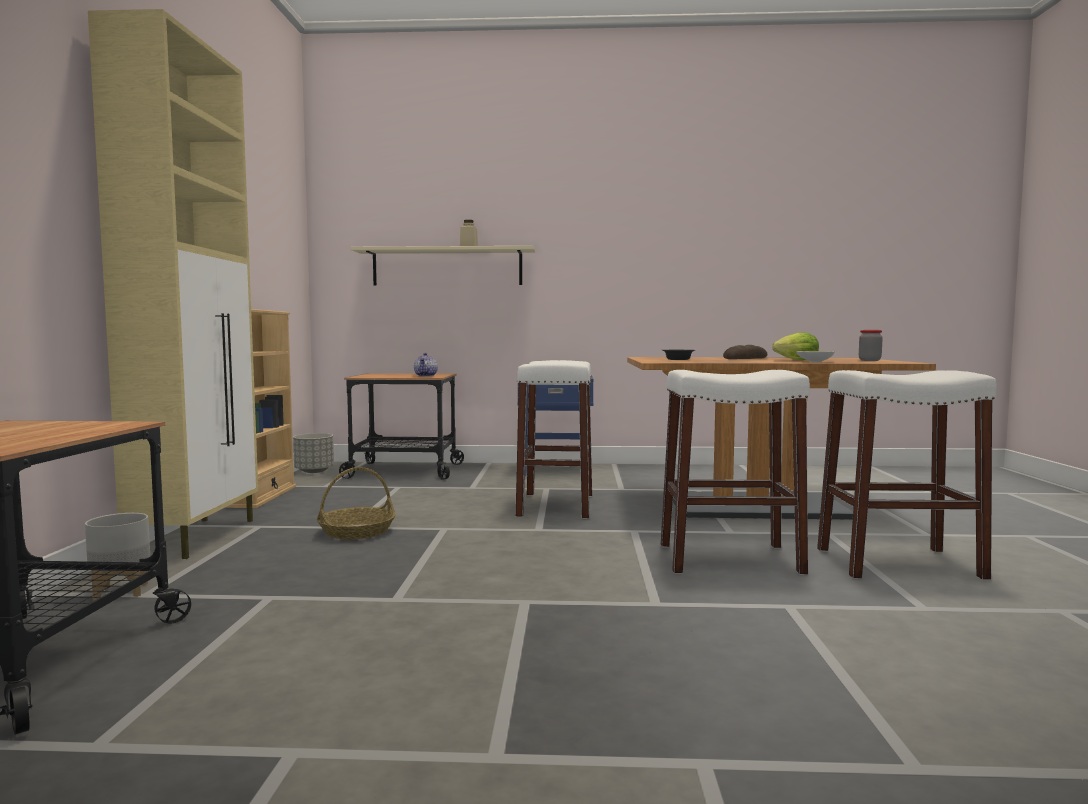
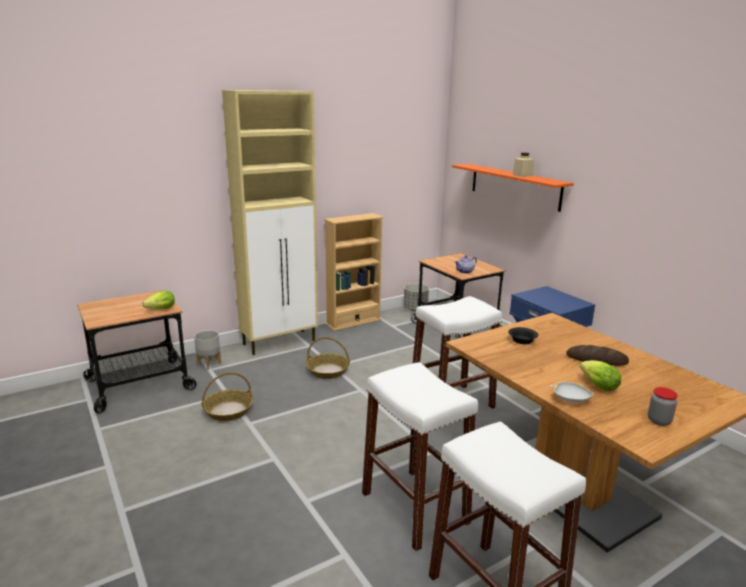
camera: 55 degrees right, 15 degrees up
(108, 426) = (159, 310): none -> lettuce
(324, 605) = (228, 410): none -> basket
(447, 267) = (514, 186): beige shelf -> orange shelf

